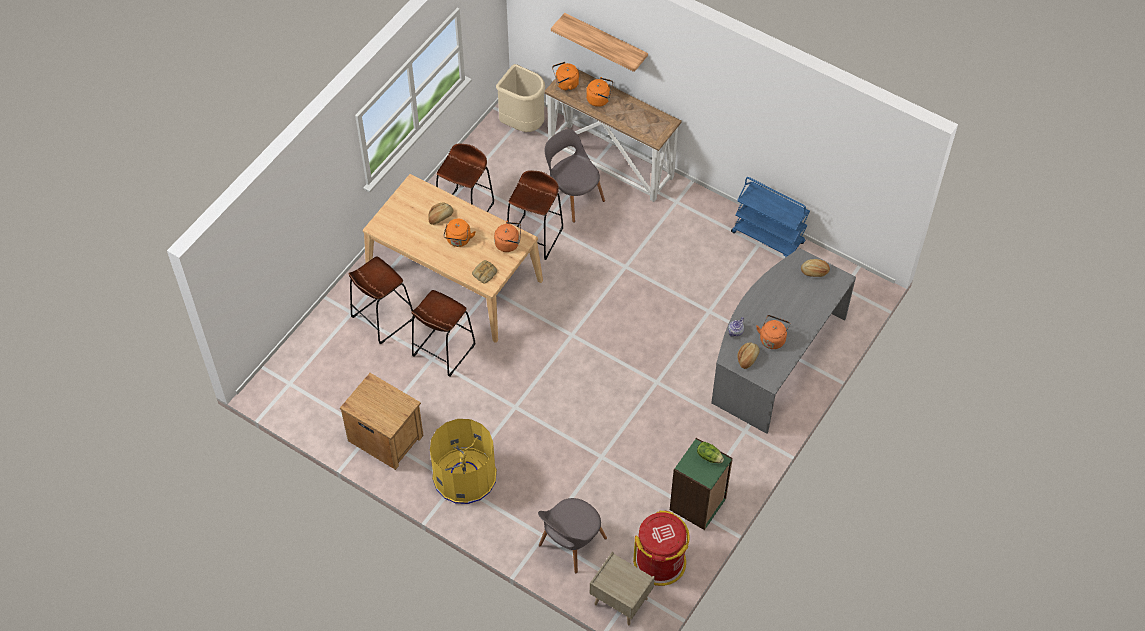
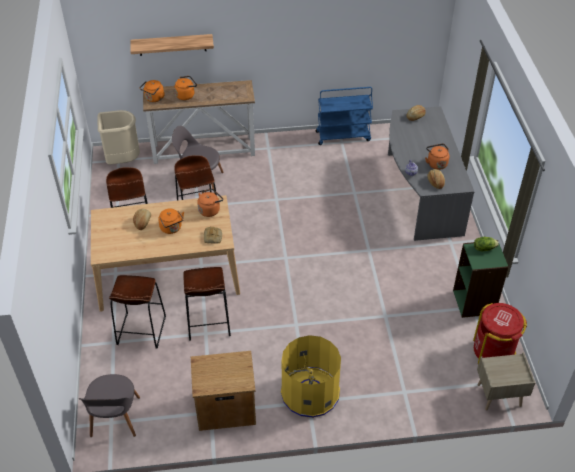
camera: 40 degrees left, 10 degrees down
(570, 544) = (427, 383): grey chair -> grey chair (115, 419)

